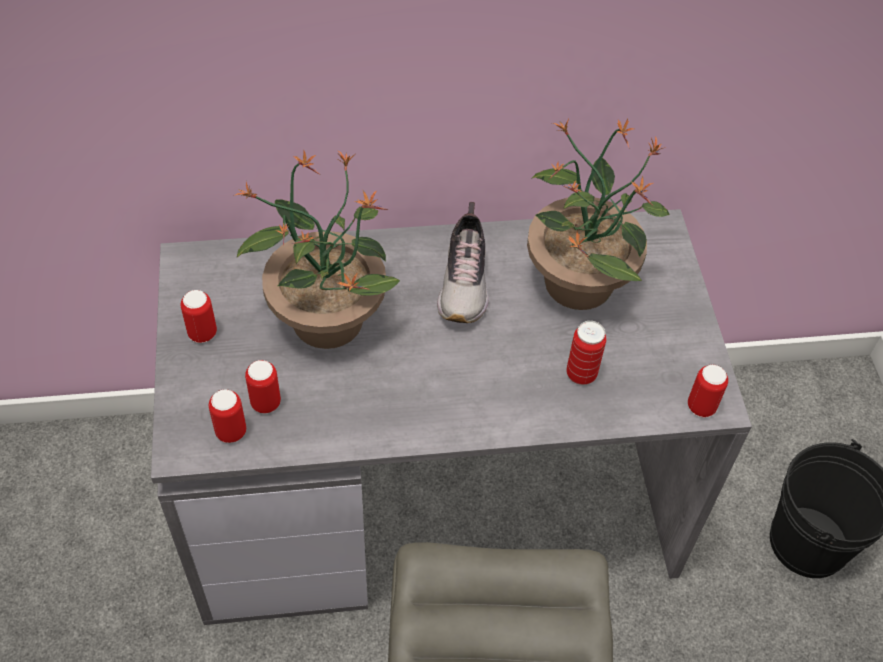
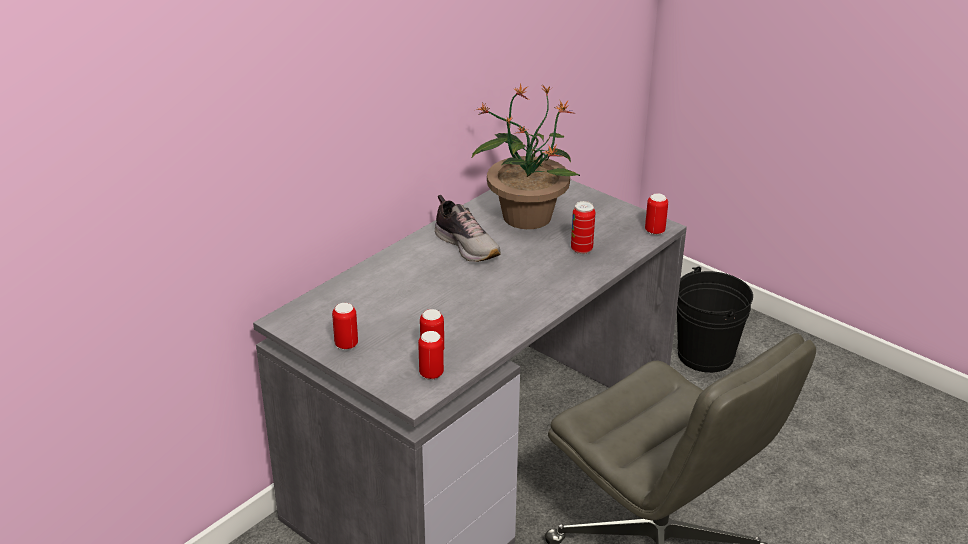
camera: 40 degrees left, 20 degrees down
(326, 318) = (412, 299): potted plant -> none

